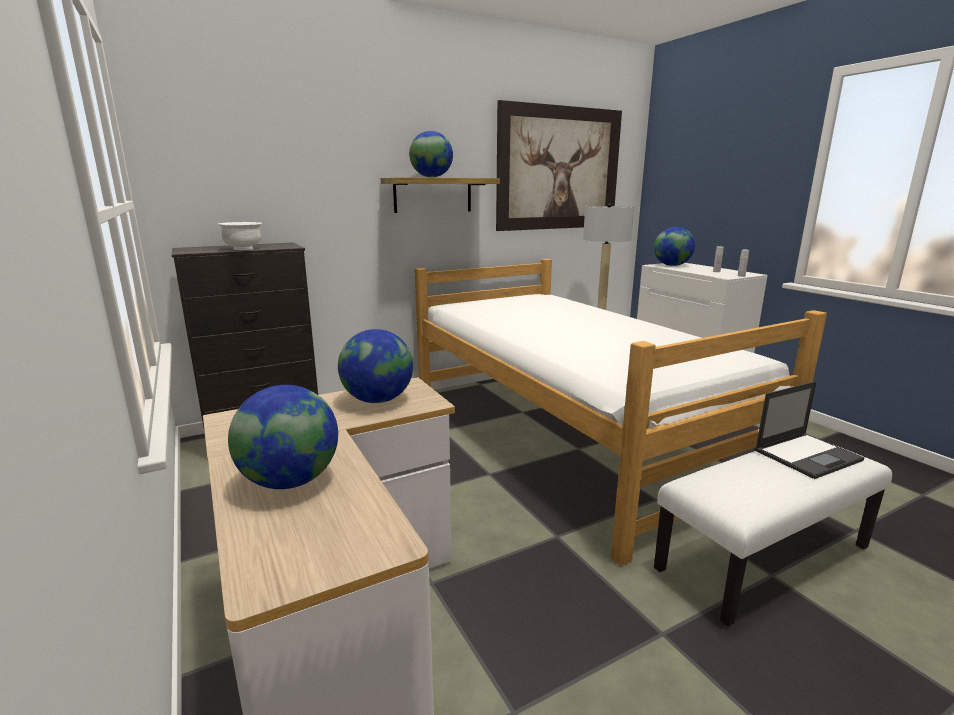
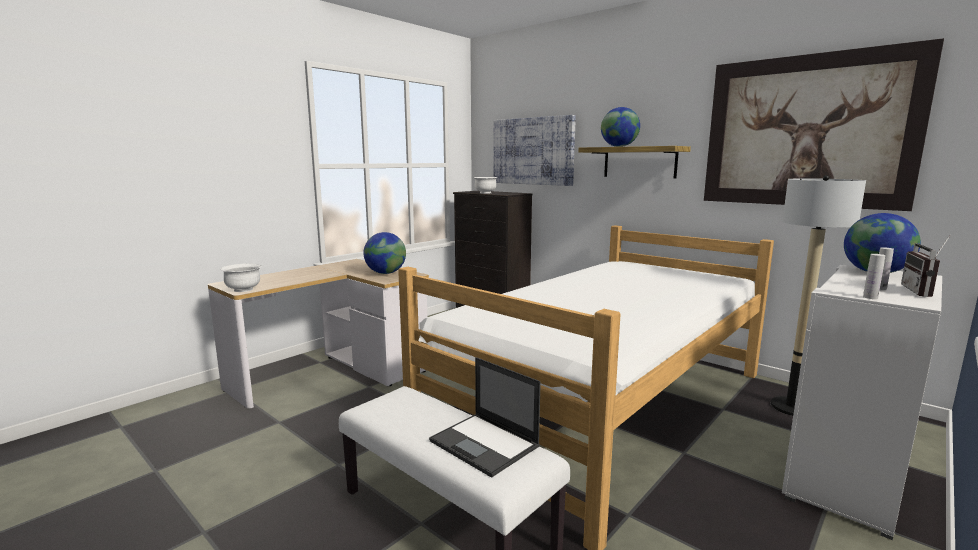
camera: 70 degrees right, 5 degrees down
(279, 180) = (533, 151): none -> picture
(290, 481) = (293, 275): globe -> none
(381, 543) = (243, 290): none -> white bowl
(725, 269) = (923, 292): none -> radio

